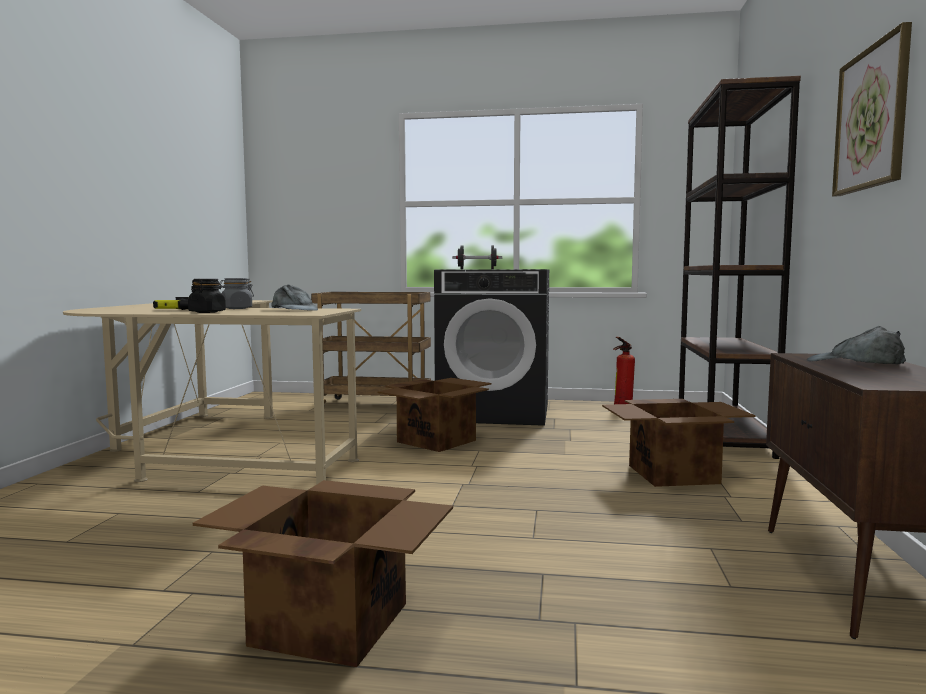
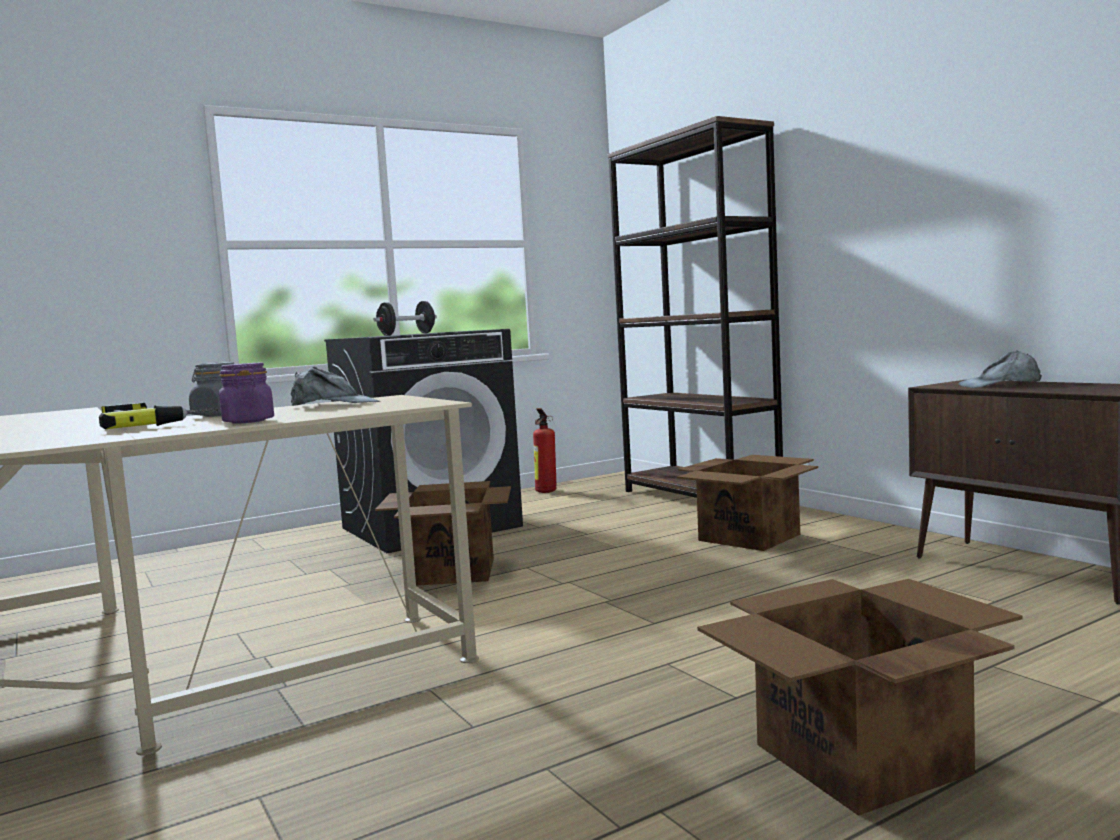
camera: 40 degrees left, 0 degrees up
(207, 312) = (248, 421): black jar -> purple jar
(375, 405) = (242, 555): brown cart -> none
(871, 118) = (912, 171): picture -> none

